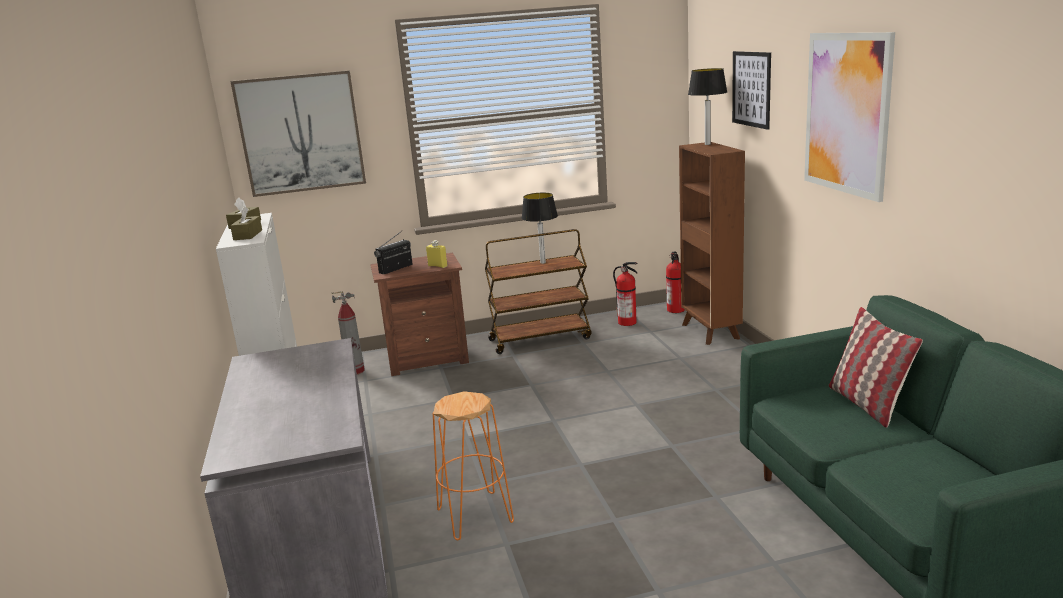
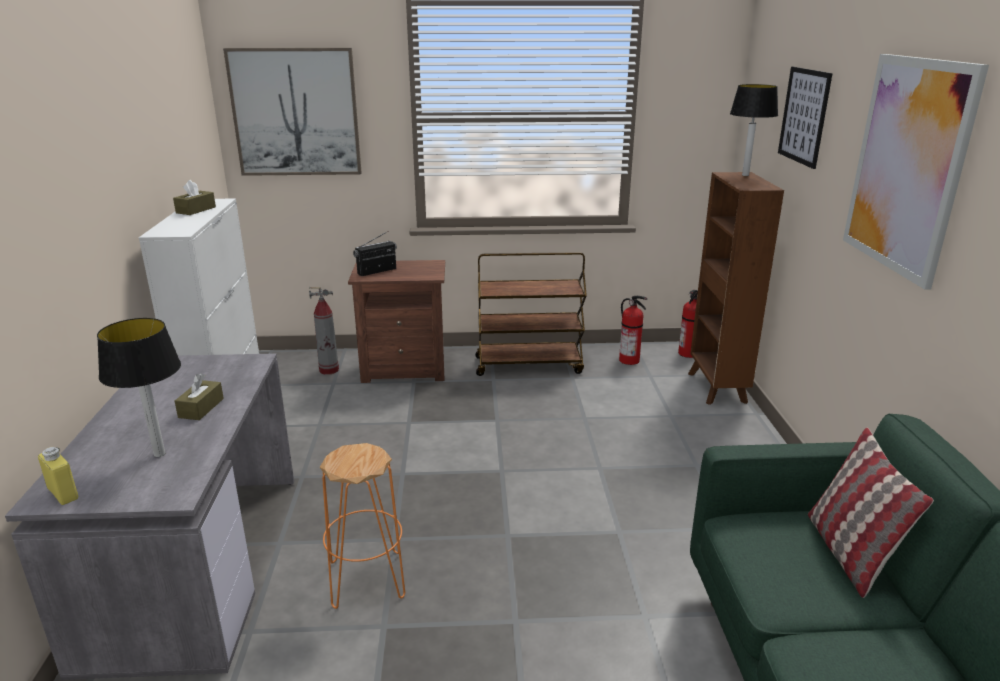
camera: 10 degrees right, 5 degrees up
(248, 235) = (185, 224): brown tissue box -> brown tissue box (201, 408)
(437, 266) = (420, 274): yellow bottle -> yellow bottle (63, 494)
(543, 262) = (542, 284): table lamp -> table lamp (160, 454)

